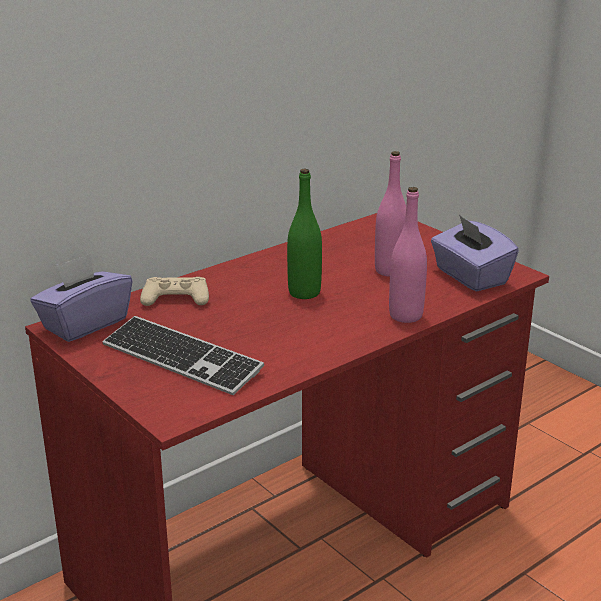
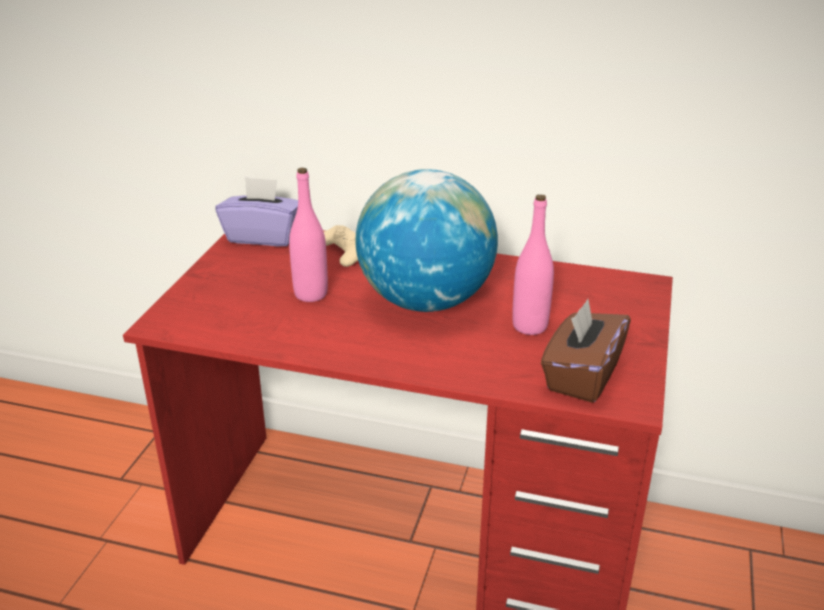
camera: 55 degrees right, 5 degrees up
(181, 358) = (250, 293): keyboard -> none
(304, 293) = (425, 301): green bottle -> globe
(405, 316) = (445, 367): pink bottle -> pink bottle (311, 294)
(470, 277) = (581, 376): purple tissue box -> brown tissue box

